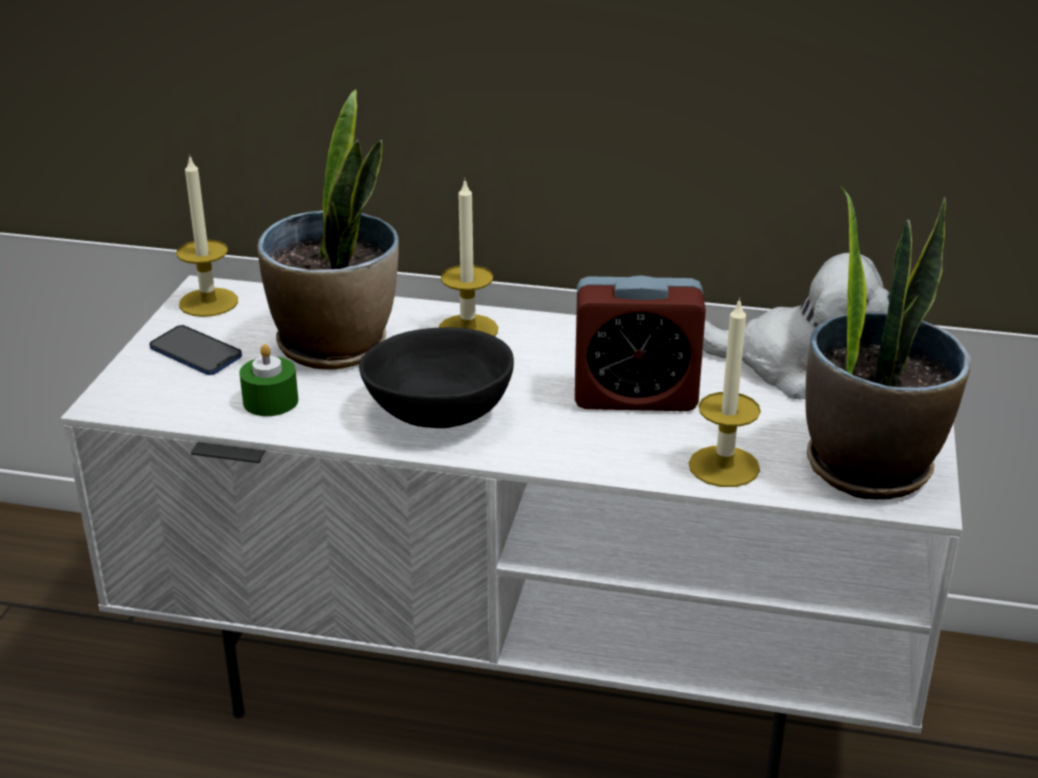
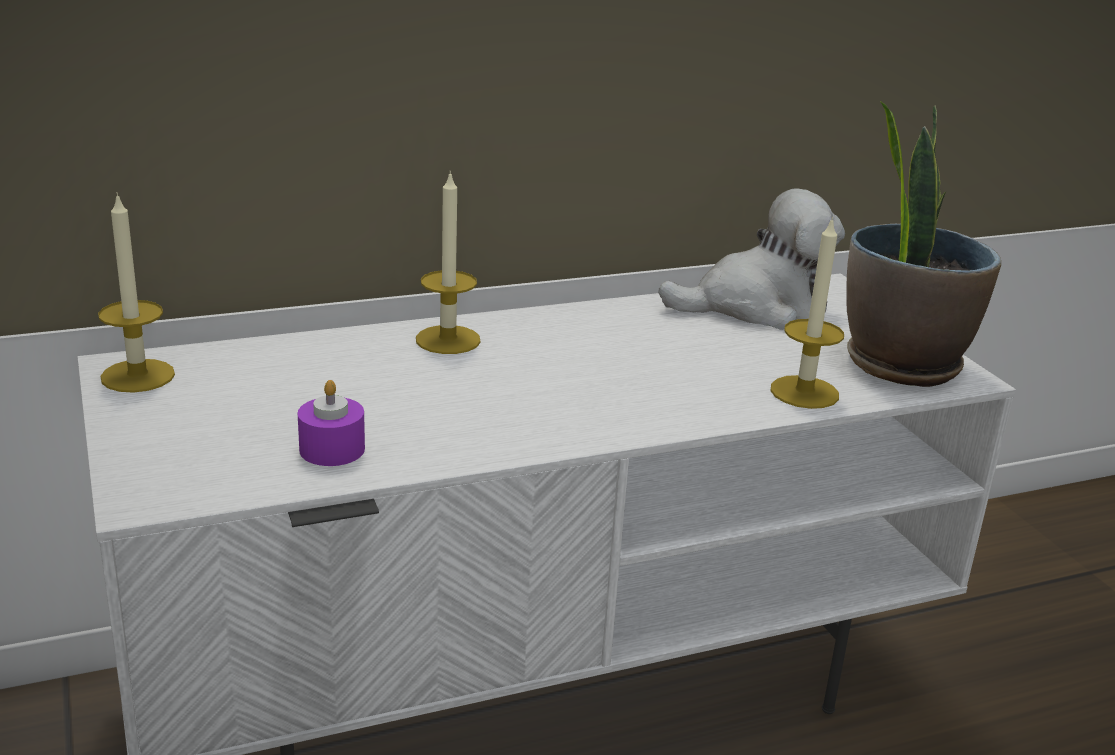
camera: 35 degrees left, 5 degrees down
(195, 353) = (185, 426): phone -> none
(270, 401) = (332, 449): green candle -> purple candle
(336, 346) = (335, 383): potted plant -> none
(442, 414) = (519, 415): black bowl -> none
(635, 396) = (665, 358): alarm clock -> none

